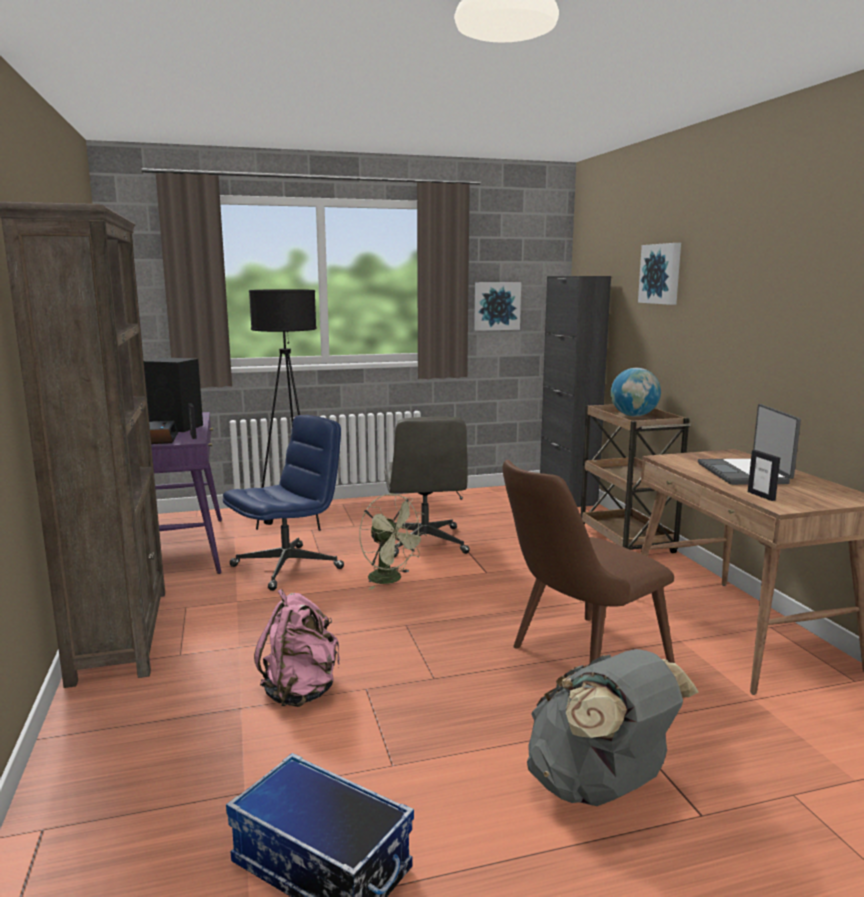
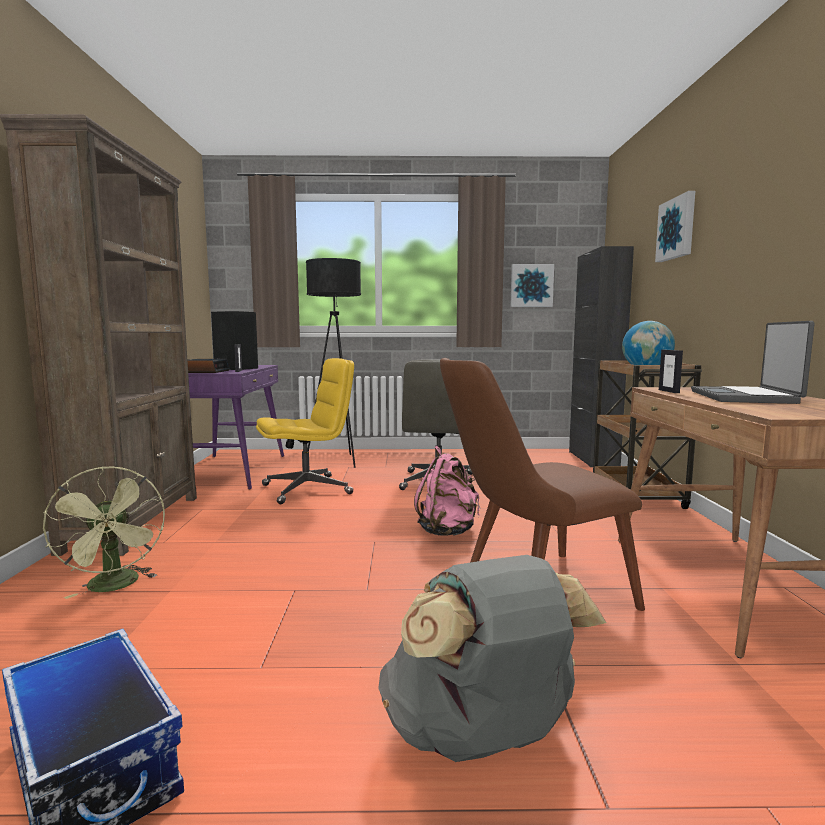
camera: 15 degrees right, 5 degrees down
(288, 567) = (307, 489): blue office chair -> yellow office chair
(301, 692) = (234, 584): pink backpack -> pink backpack (448, 531)
(391, 580) = (387, 506): green fan -> green fan (115, 586)
(761, 496) = (755, 408): picture frame -> picture frame (669, 391)

